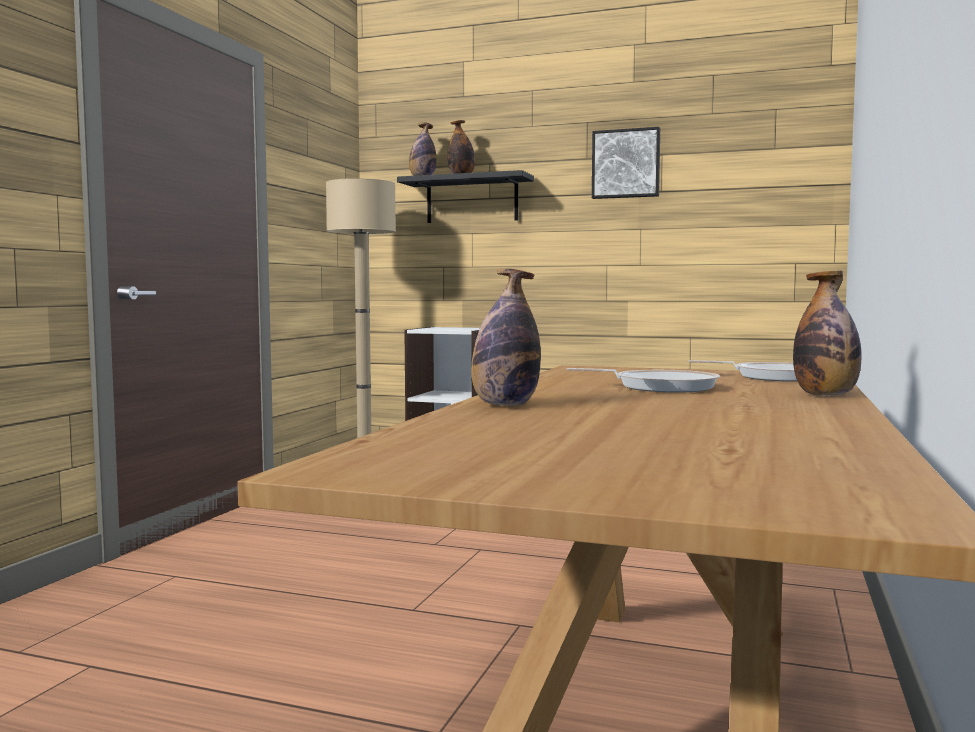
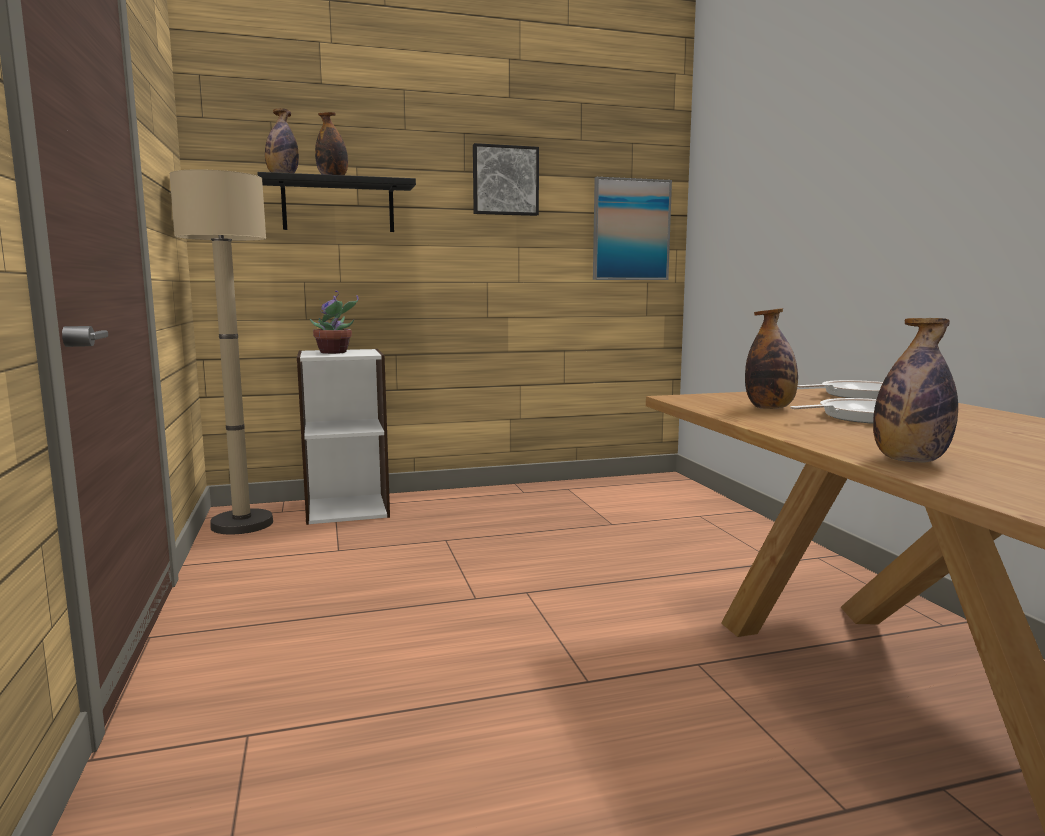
camera: 35 degrees left, 5 degrees up
(447, 328) = (335, 352): none -> potted plant
(772, 205) = (631, 230): none -> picture
(825, 395) = (987, 413): bottle -> bottle (770, 408)

